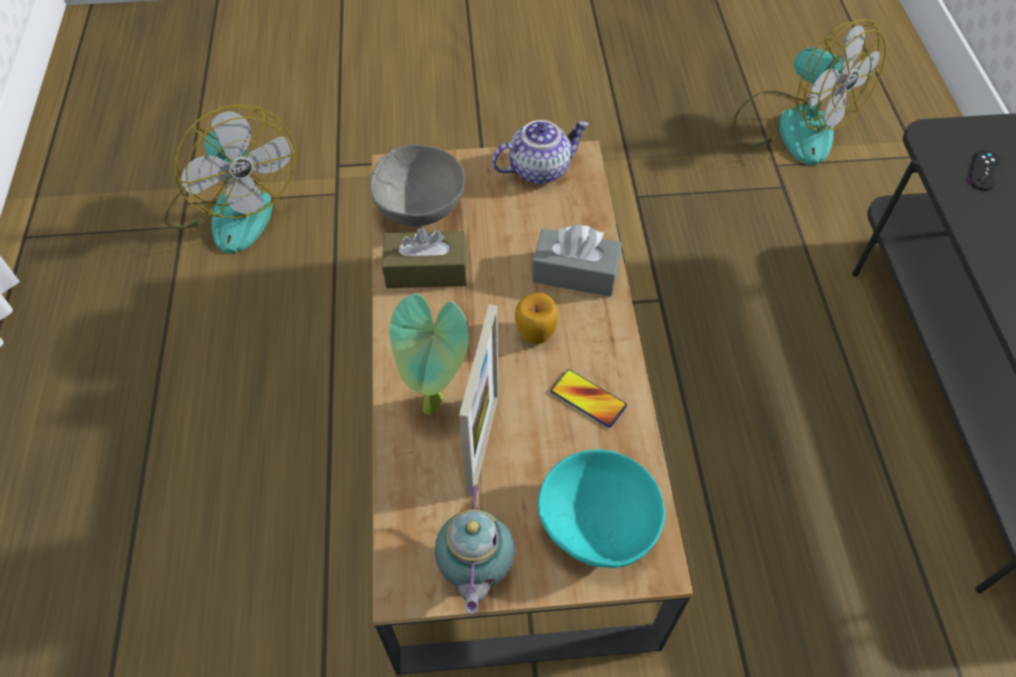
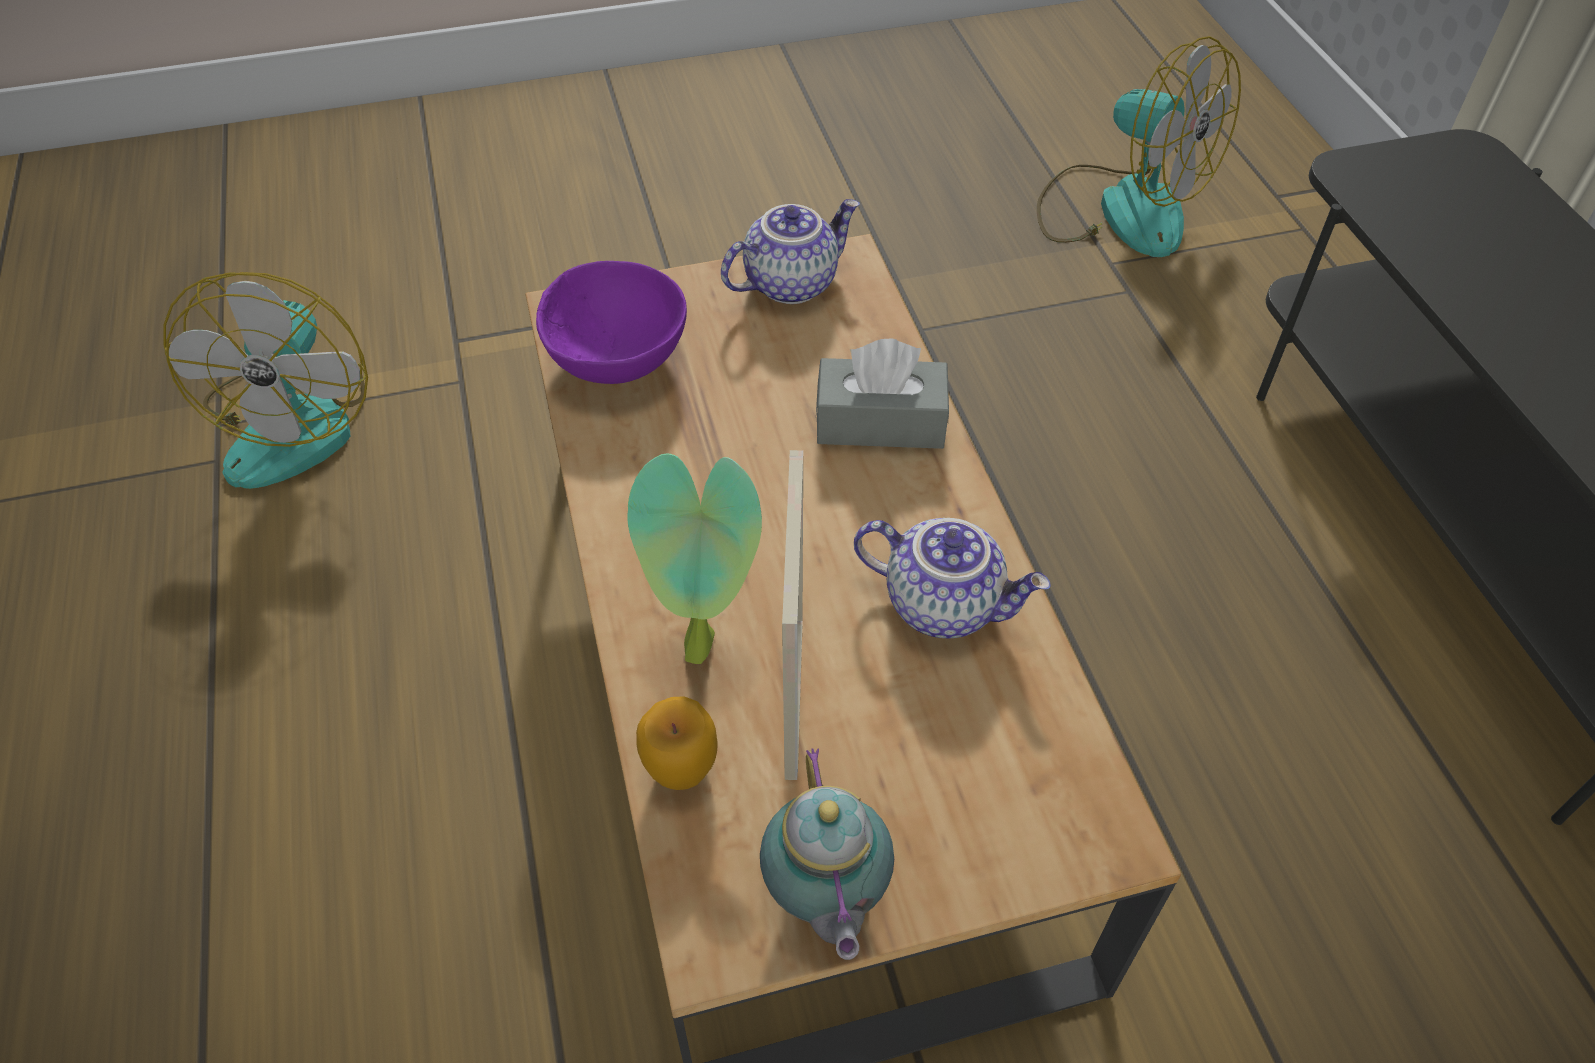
camera: 10 degrees left, 5 degrees down
(233, 207) = (298, 422): fan -> fan turned 45 degrees clockwise
(419, 208) = (617, 360): grey bowl -> purple bowl
(426, 270) = (647, 448): brown tissue box -> none
(535, 334) = (839, 518): apple -> apple (681, 769)
(588, 399) = (944, 603): phone -> teapot
(598, 526) = (1008, 793): turquoise bowl -> none
(984, 170) = (1436, 207): black game controller -> none

